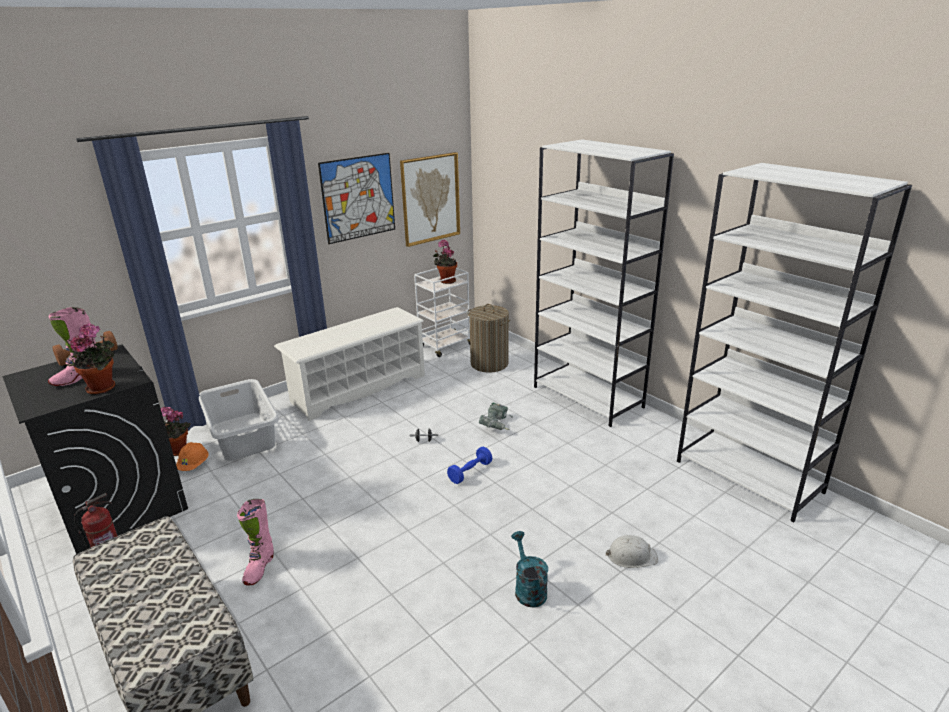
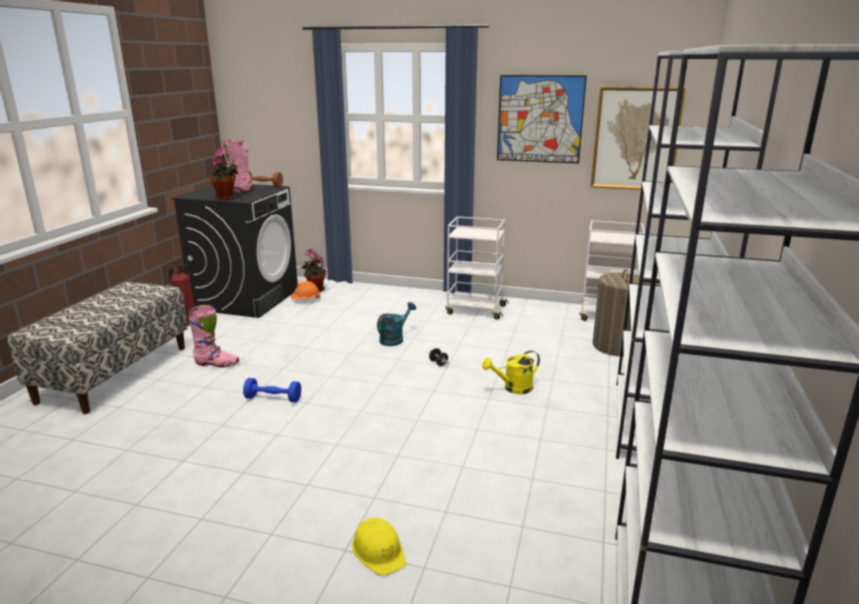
camera: 55 degrees right, 5 degrees down
(244, 435) = (357, 299): grey laundry basket -> none
(259, 568) = (216, 364): pink boot -> pink boot turned 150 degrees counterclockwise
(358, 388) = (475, 310): white shoe rack -> white cart
(446, 281) = (622, 238): potted plant -> none
(470, 472) = (418, 401): blue dumbbell -> blue dumbbell (273, 399)
(497, 425) = (513, 388): power drill -> yellow watering can
(528, 588) = (274, 493): turquoise watering can -> turquoise watering can (394, 339)
(631, 556) = (378, 550): white hard hat -> yellow hard hat

